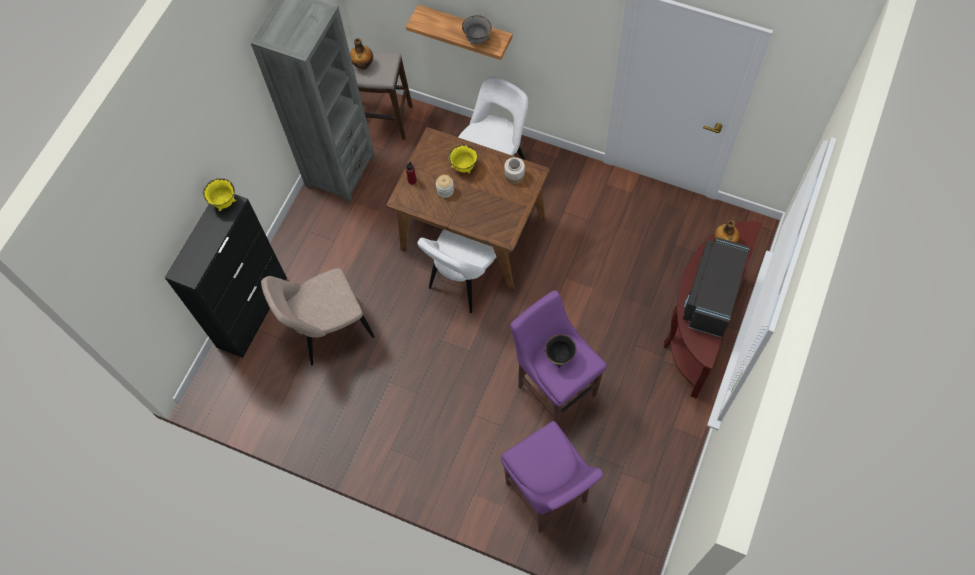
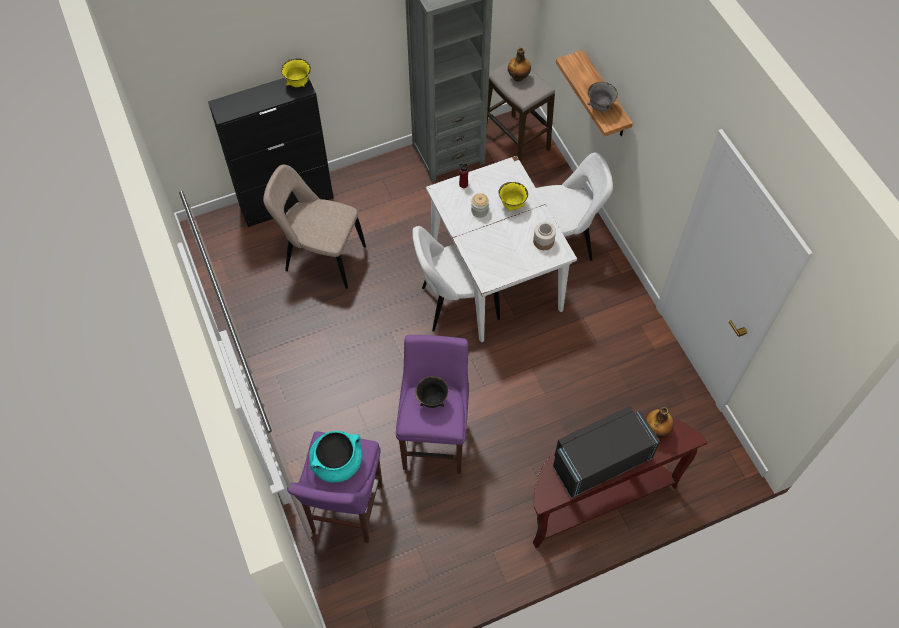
camera: 40 degrees right, 5 degrees down
(472, 233) = (495, 276): brown dining table -> white dining table
(544, 461) = (337, 463): none -> turquoise cooking pot

